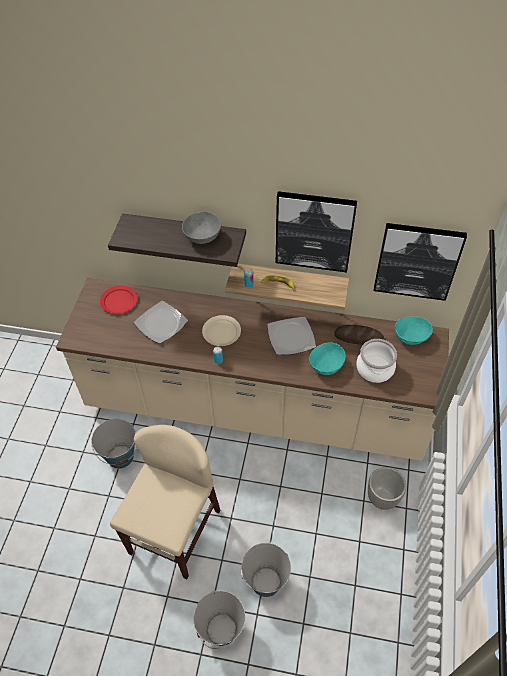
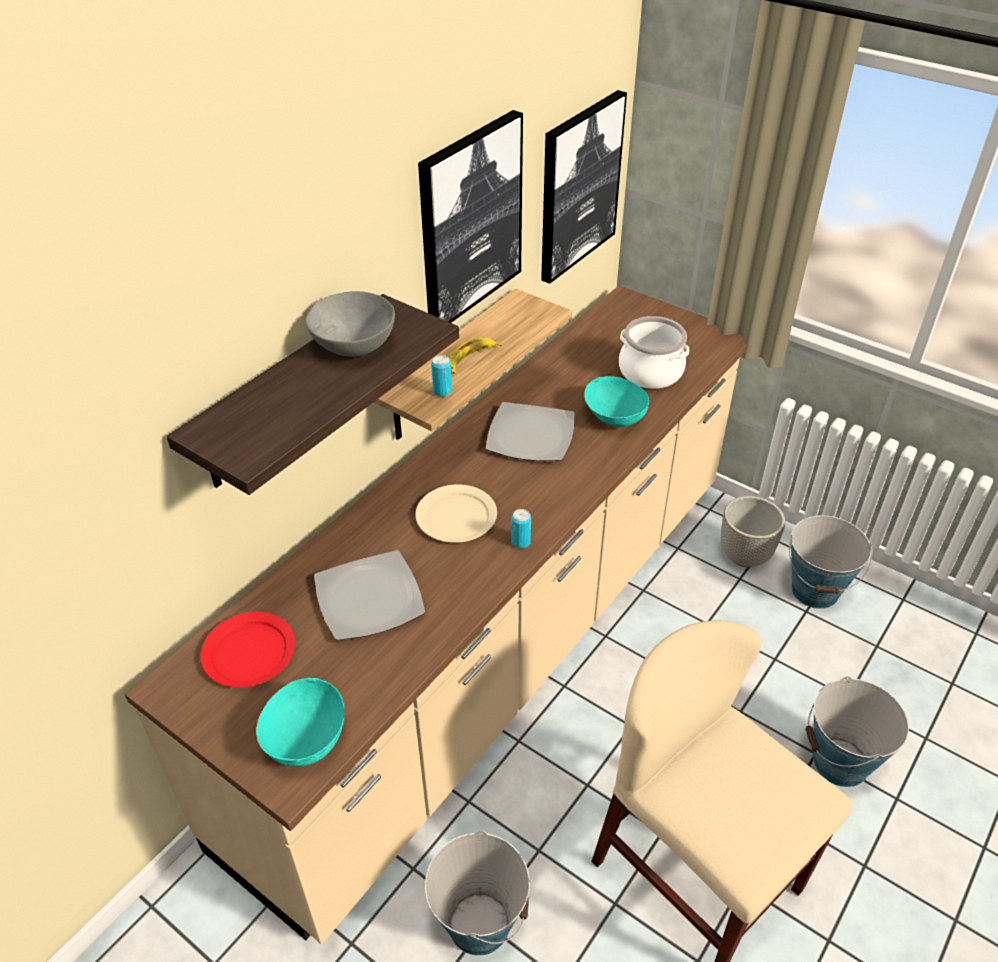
camera: 65 degrees left, 10 degrees down
(221, 629) = (914, 866): bucket -> bucket (815, 590)
(358, 337) = (580, 366): bread -> none
(411, 337) = (612, 320): turquoise bowl -> turquoise bowl (305, 738)

